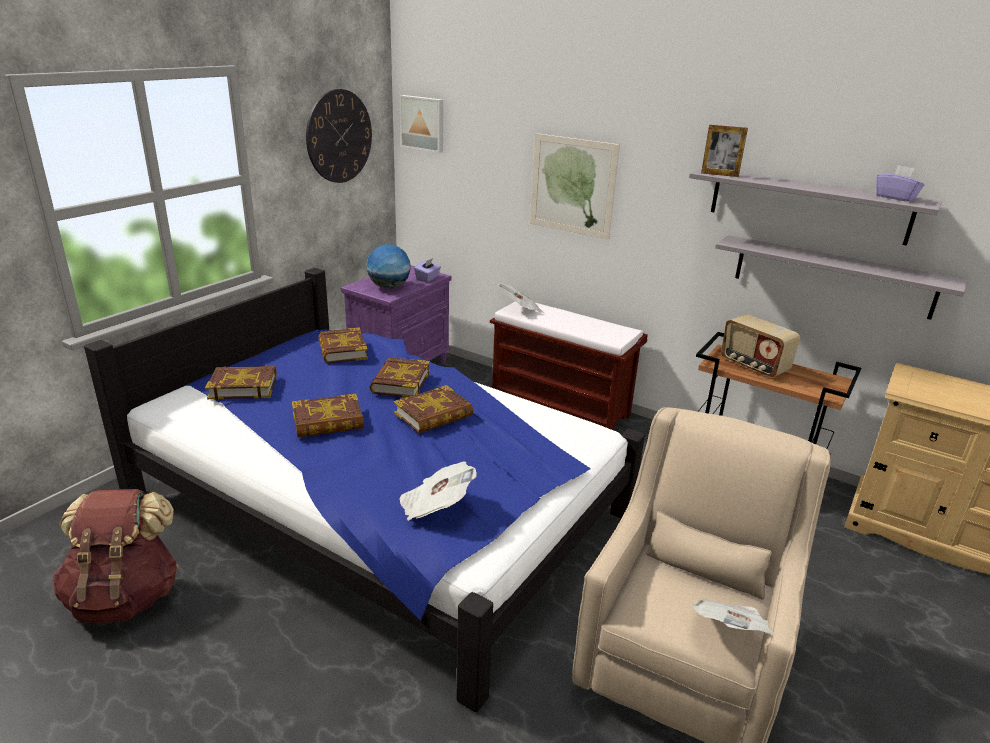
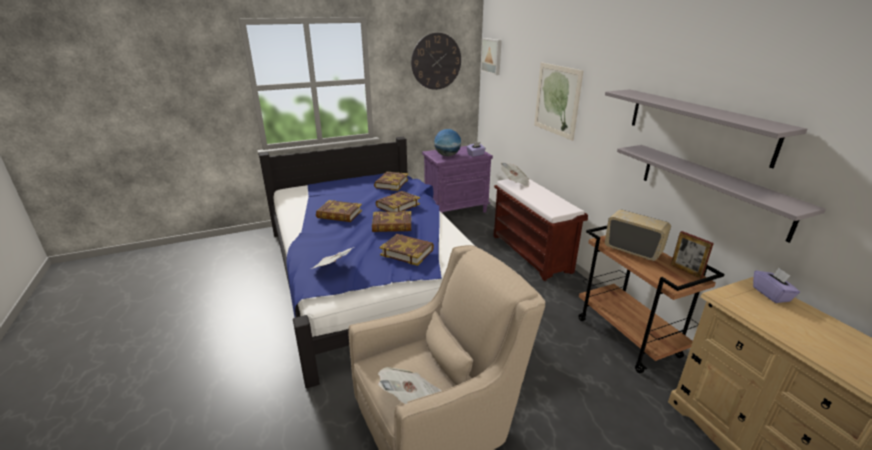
camera: 35 degrees right, 0 degrees up
(126, 596) = (233, 274): brown backpack -> none
(243, 387) = (325, 190): book -> book (407, 252)
(719, 174) = (628, 94): picture frame -> picture frame (686, 271)
(753, 366) = (633, 250): radio -> radio turned 135 degrees clockwise
(895, 197) = (756, 121): purple tissue box -> purple tissue box (771, 294)

